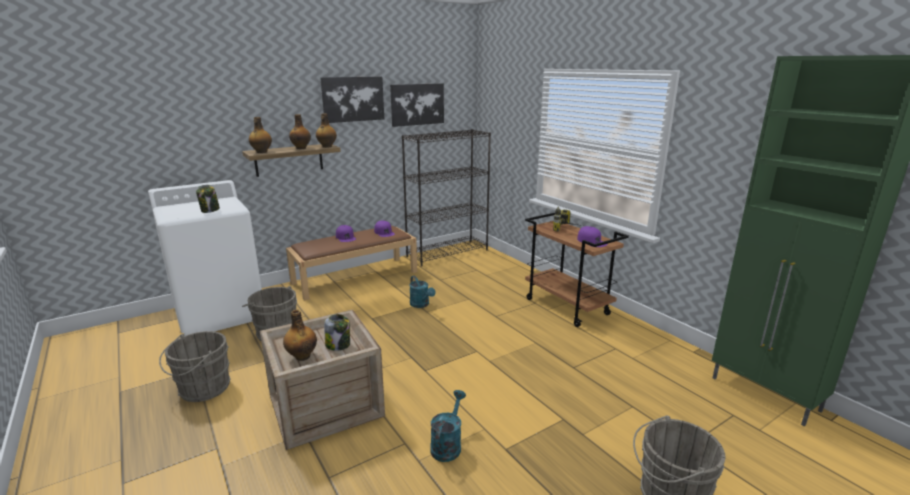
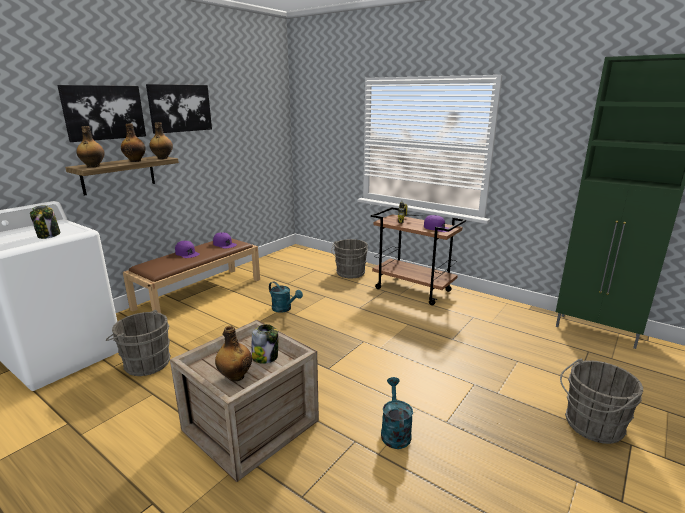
camera: 20 degrees left, 0 degrees up
(202, 389) = (91, 443): grey bucket -> grey bucket (350, 273)
(417, 104) = (240, 114): picture -> picture (104, 112)
(448, 253) = (278, 259): black bookcase -> none

